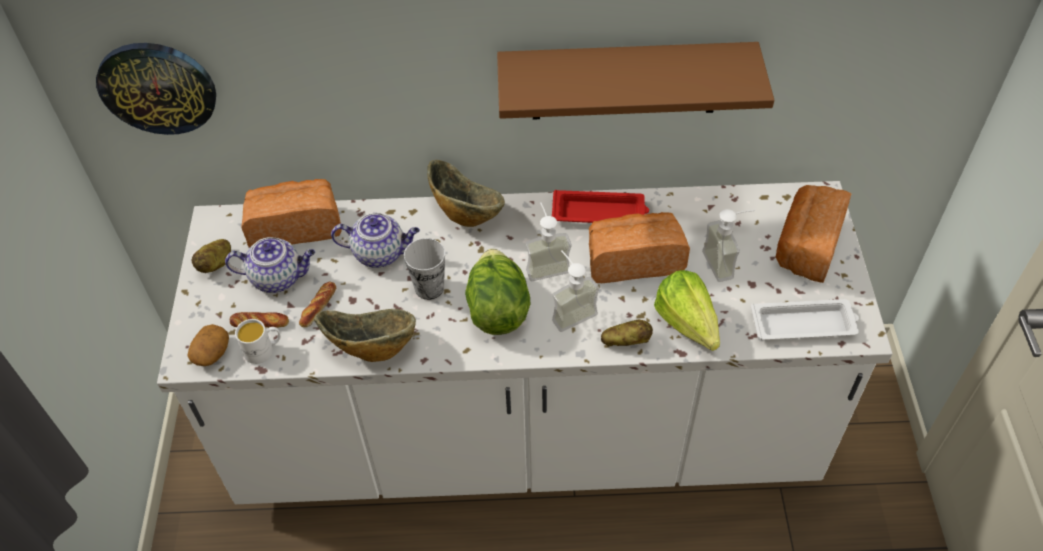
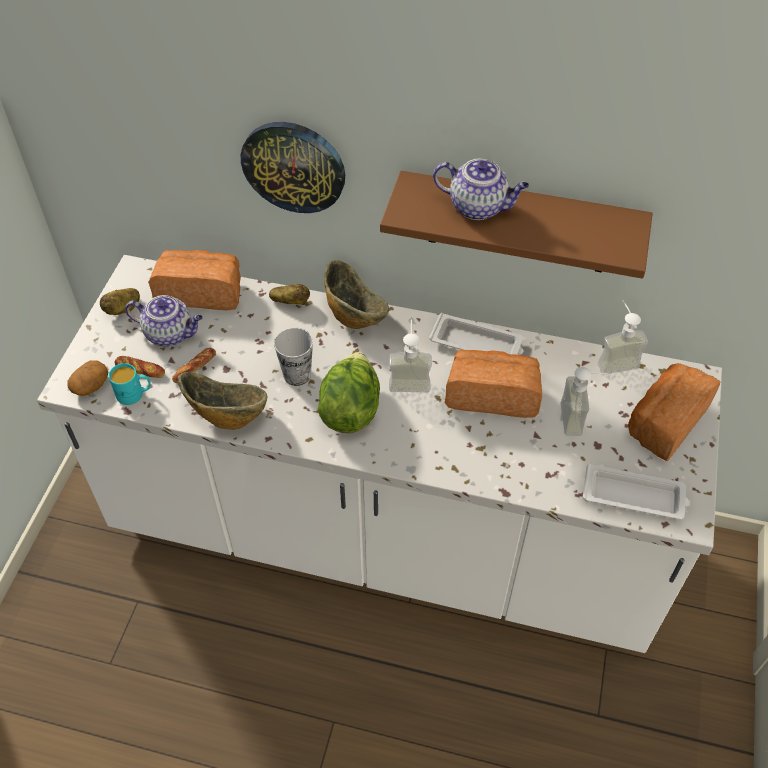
camera: 15 degrees right, 0 degrees up
(157, 87) = (101, 141): wall clock -> wall clock (294, 166)
(264, 350) = (135, 394): white mug -> turquoise mug
(380, 253) = (266, 333): teapot -> teapot (479, 207)
(570, 311) = (415, 427): soap dispenser -> soap dispenser (615, 359)
(600, 213) = (477, 344): red tray -> white tray
(626, 341) = (457, 468): potato -> potato (290, 302)
(689, 330) = (520, 473): lettuce -> none

